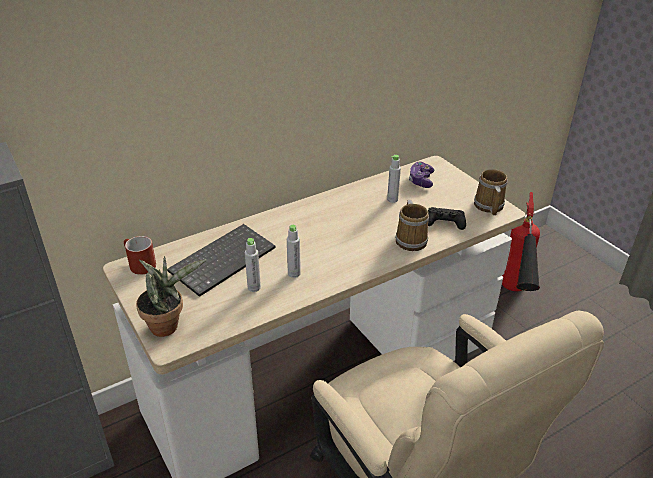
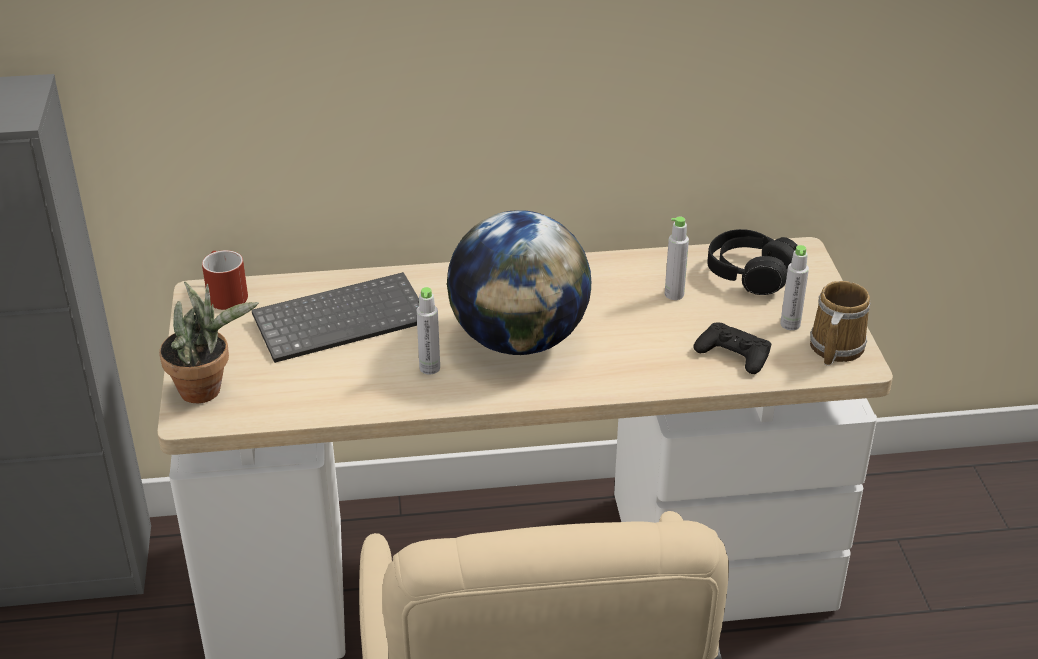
camera: 25 degrees right, 0 degrees up
(254, 287) = (357, 372): grey bottle -> grey bottle (790, 324)
(331, 244) = (519, 340): none -> globe
(411, 240) = (653, 367): mug -> none
(421, 180) = (750, 274): game controller -> black headphones
(514, 299) = (945, 553): fire extinguisher -> none

